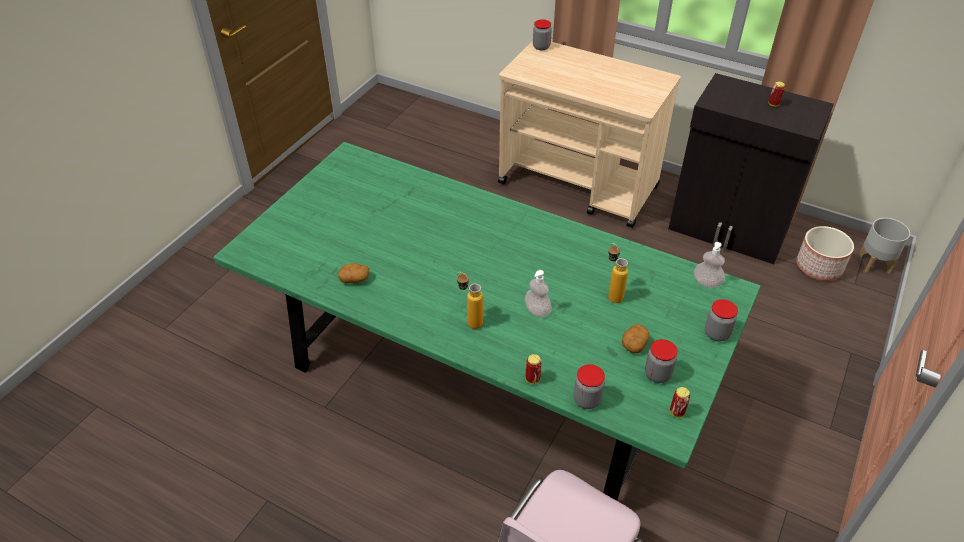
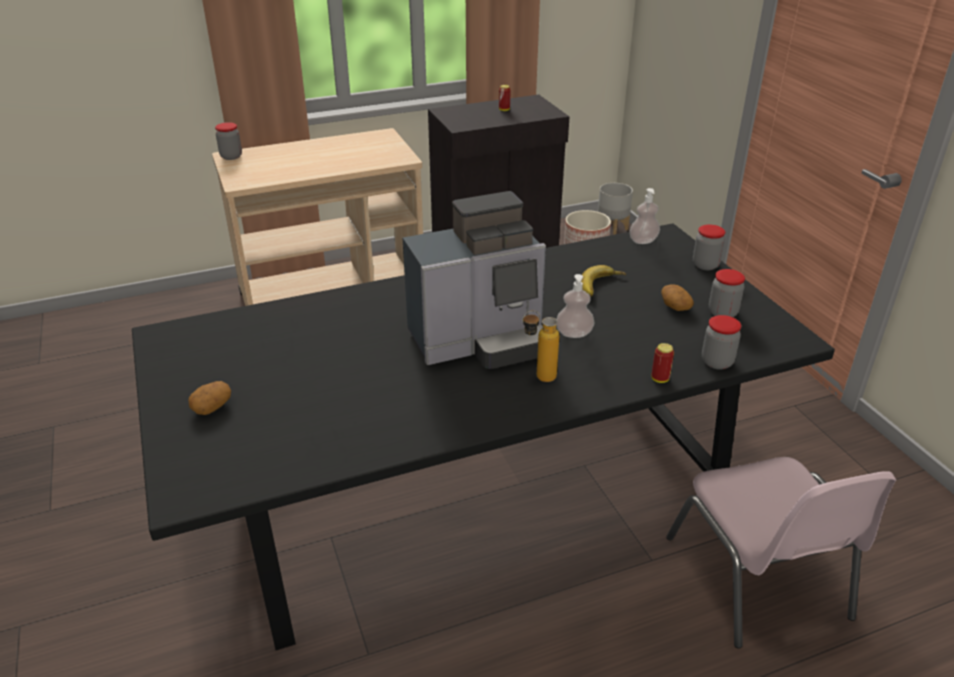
camera: 50 degrees left, 10 degrees down
(355, 279) = (371, 425): potato -> potato (212, 406)
(480, 274) = (481, 341): none -> coffee machine
(482, 376) = (476, 494): green dining table -> black dining table
(612, 294) = (601, 287): bottle -> banana
(677, 412) = (775, 325): can -> none

